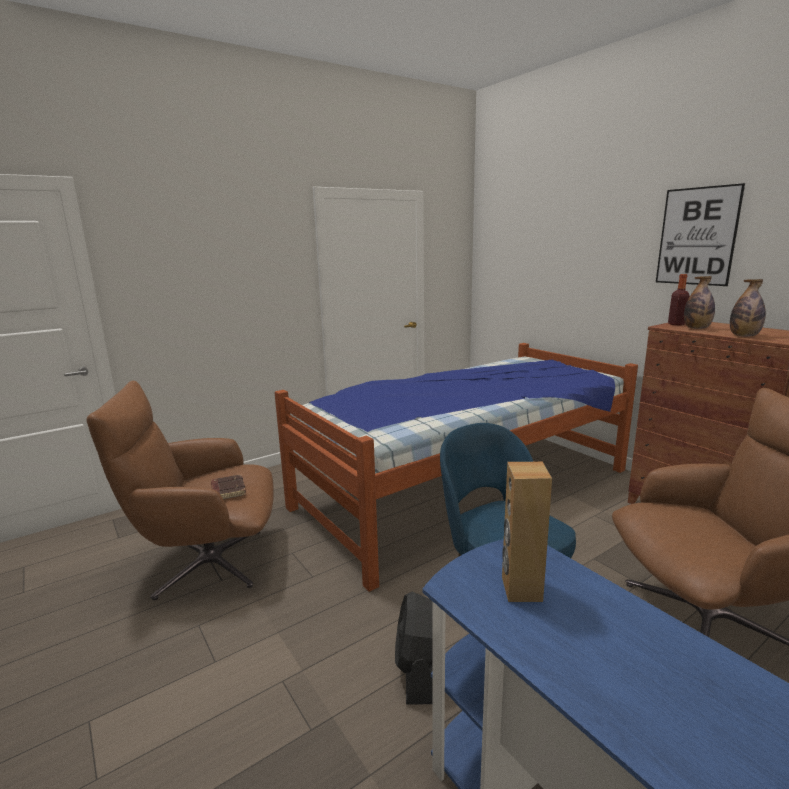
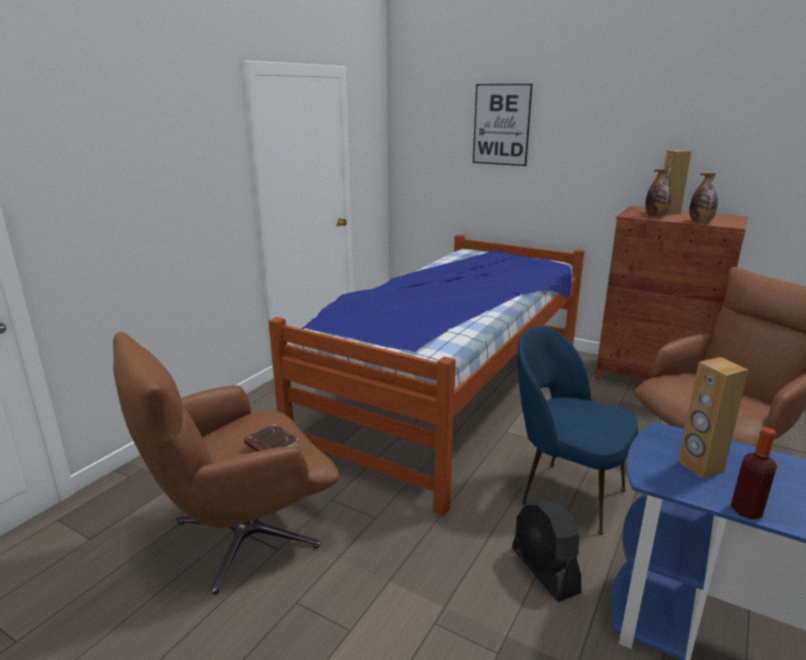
camera: 25 degrees left, 5 degrees up
(676, 324) = (633, 212): bottle -> bottle (746, 510)
(697, 236) = (639, 129): picture -> picture (501, 125)
(719, 326) = (668, 212): none -> brown speaker

